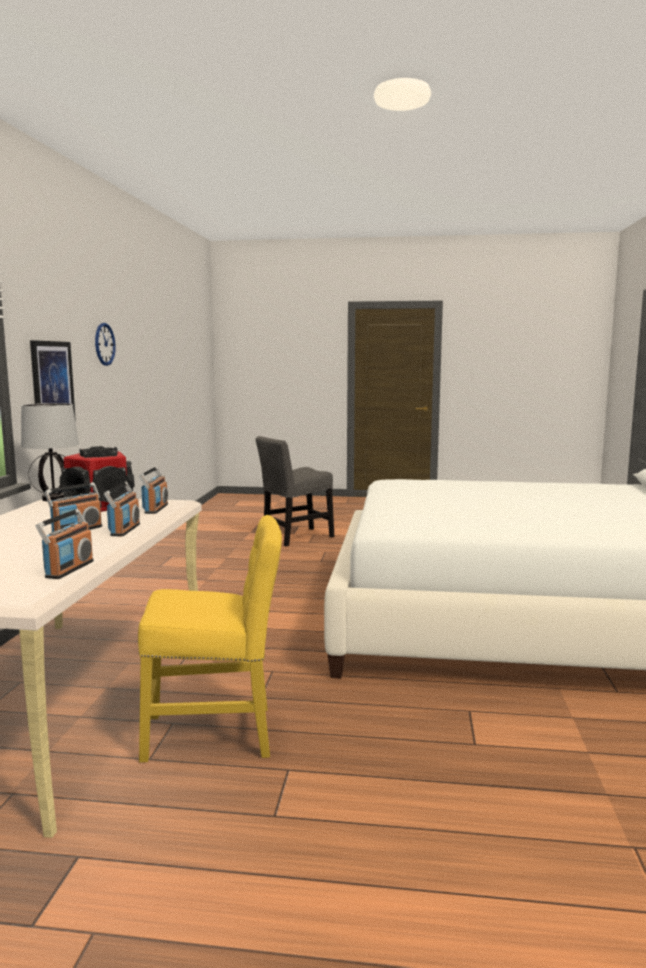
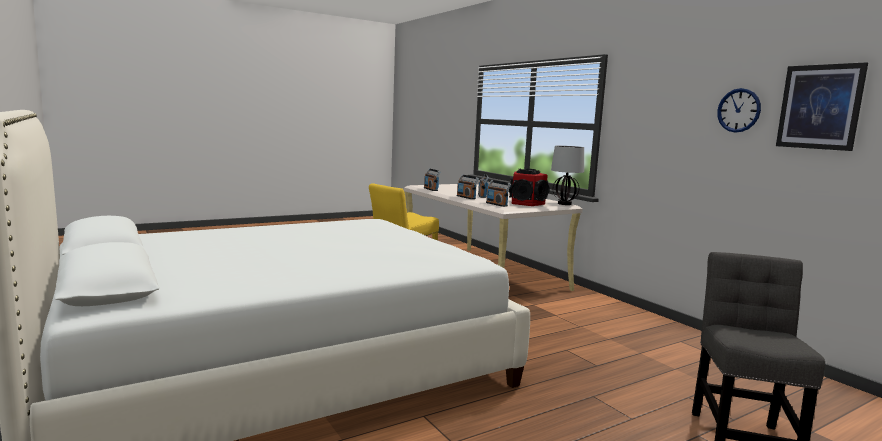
camera: 140 degrees right, 0 degrees up
(52, 383) = (643, 140): picture -> picture (819, 107)

